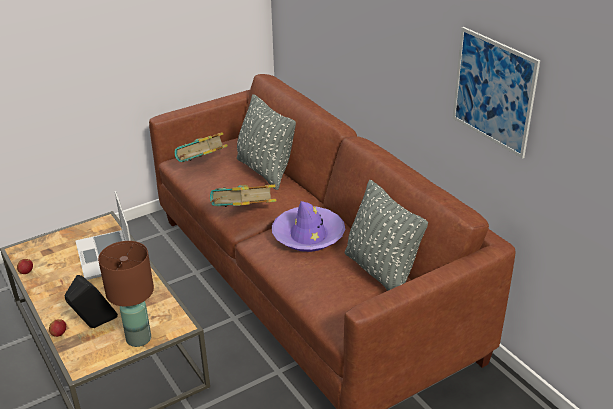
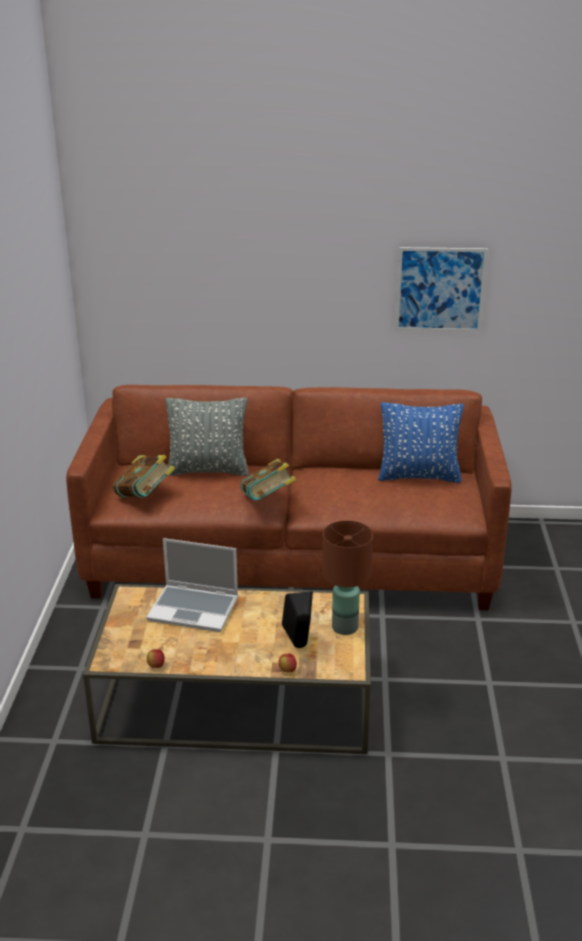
camera: 55 degrees left, 5 degrees down
(308, 235) = (336, 485): purple hat -> none
(381, 272) = (418, 476): grey pillow -> blue pillow

